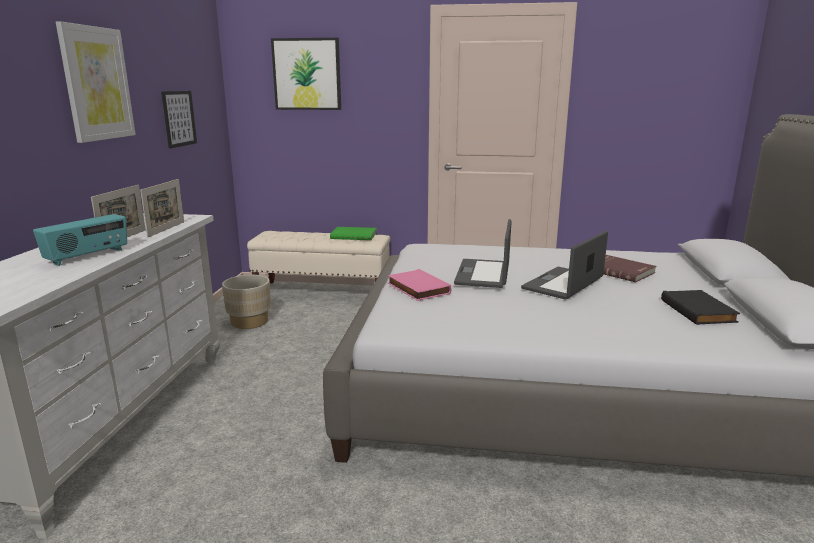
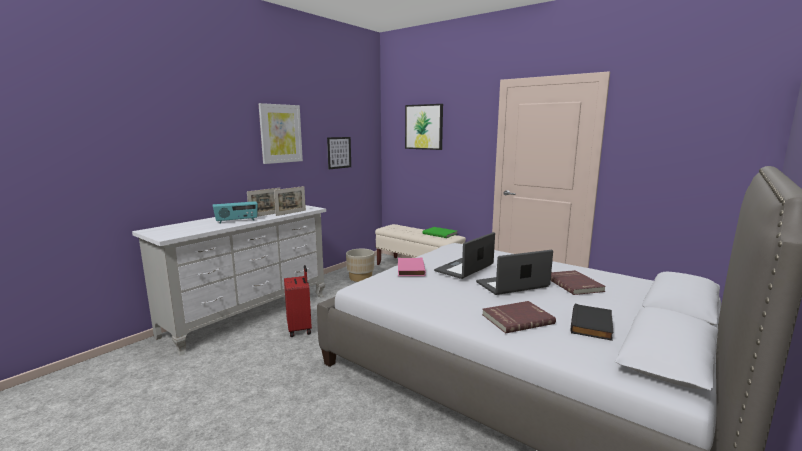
camera: 30 degrees right, 5 degrees down
(237, 422) = (300, 329): none -> red suitcase
(628, 322) = (517, 318): none -> red book

